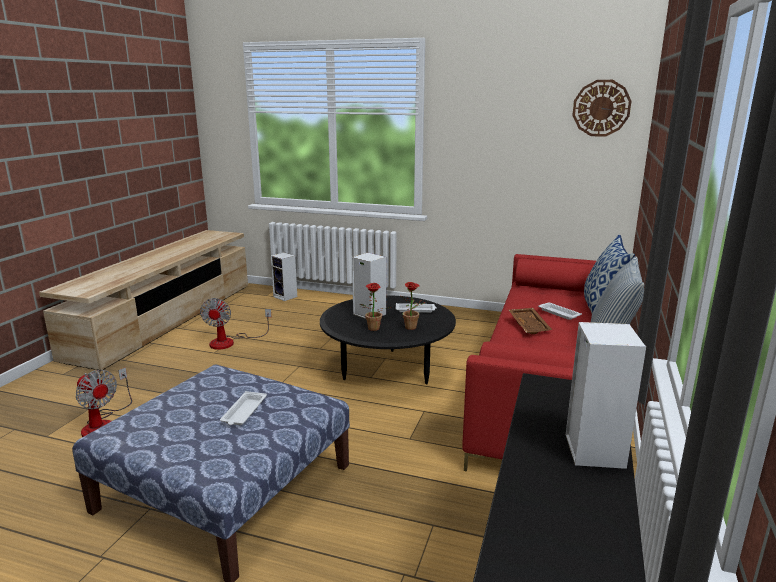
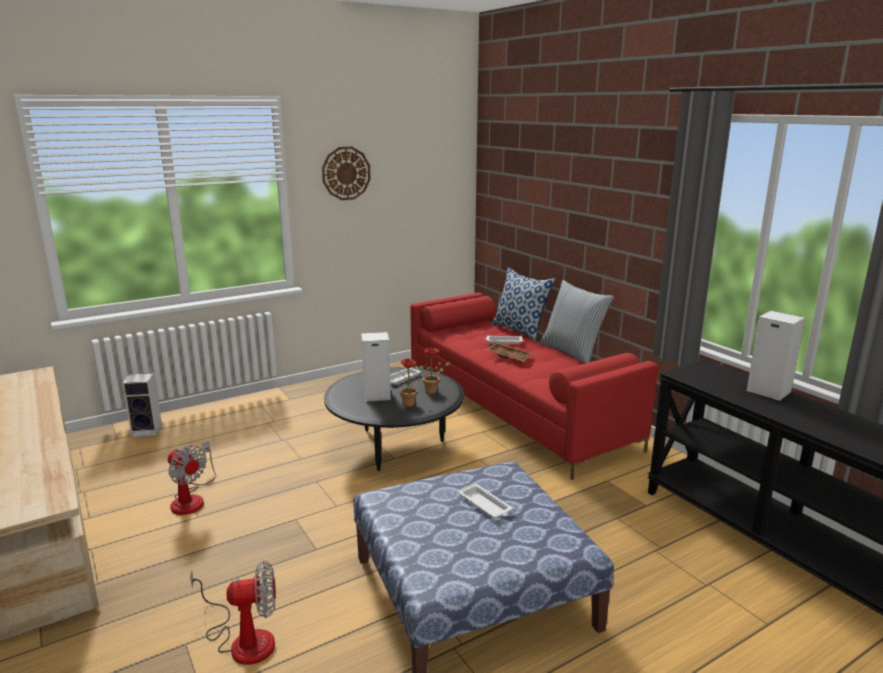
camera: 50 degrees left, 0 degrees up
(601, 108) = (442, 162): wall clock -> wall clock (346, 173)

